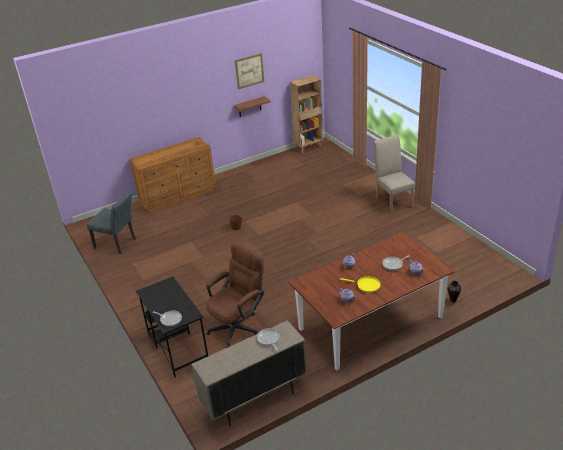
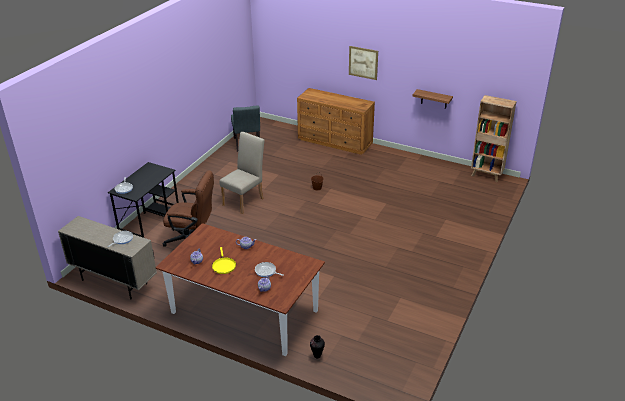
camera: 55 degrees right, 0 degrees up
(249, 71) = (441, 63): picture -> picture (363, 62)
(392, 201) = (449, 261): beige chair -> beige chair (245, 200)

